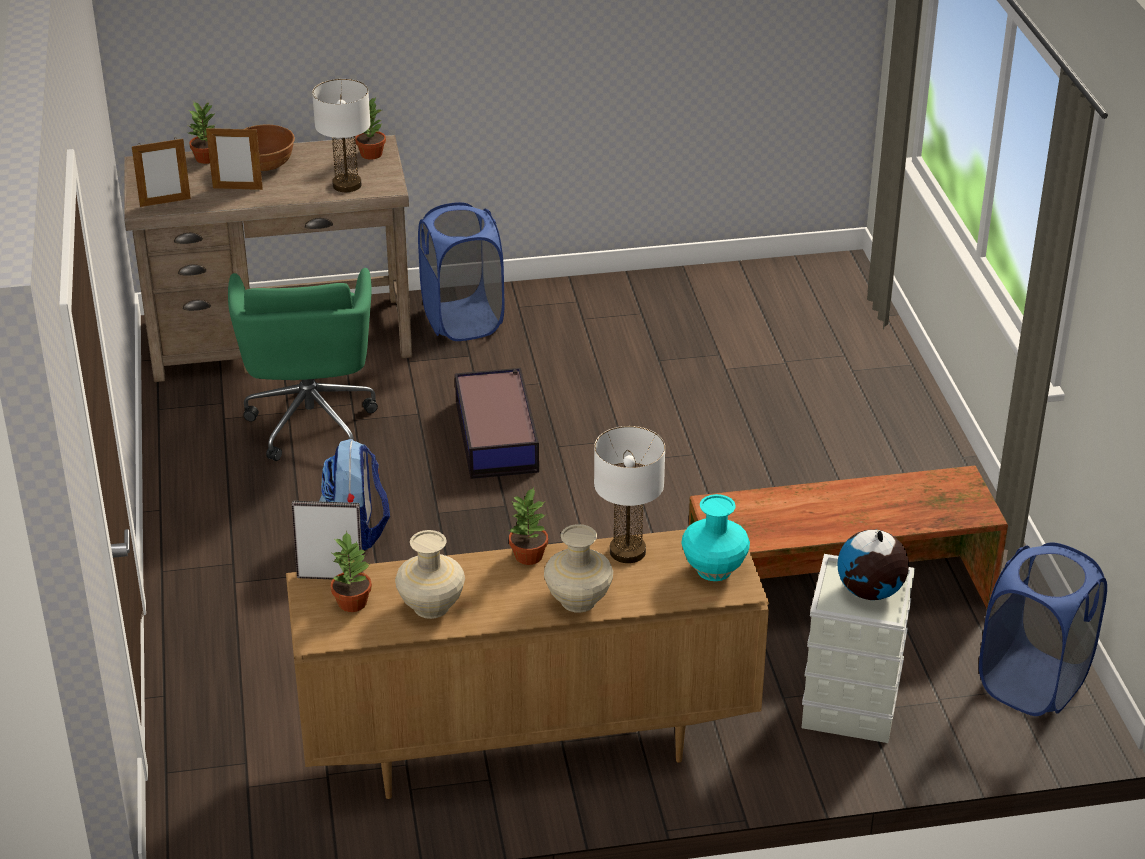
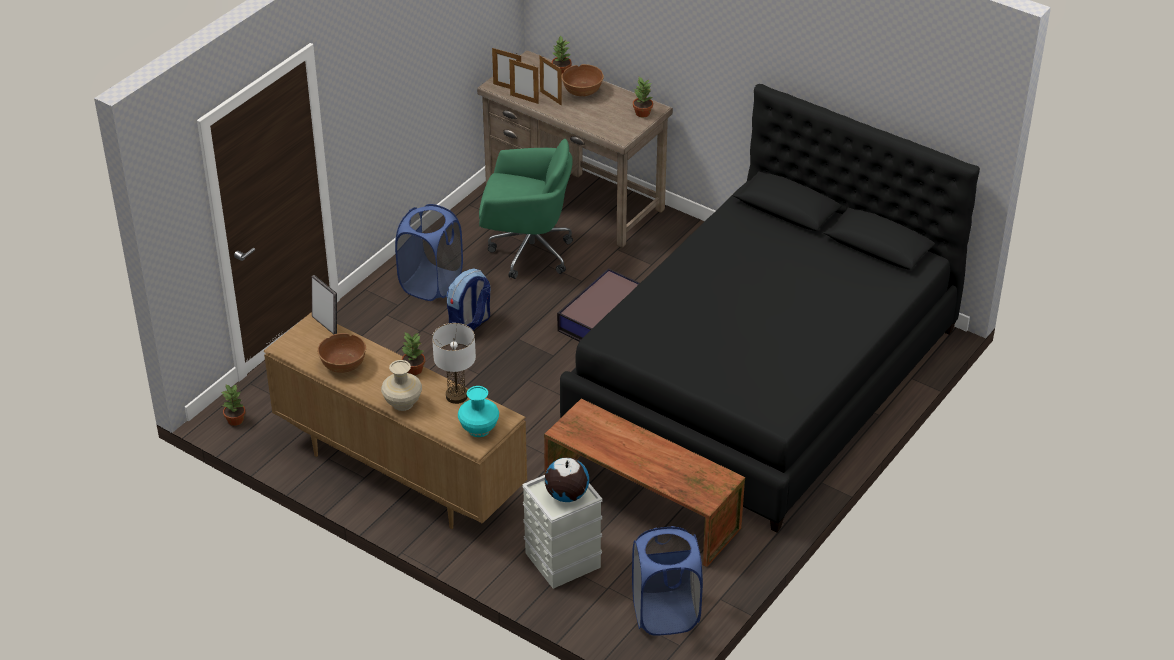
camera: 45 degrees right, 5 degrees up
(206, 204) = (524, 99): none -> picture frame
(311, 421) = (527, 254): green office chair -> green office chair turned 120 degrees counterclockwise
(347, 185) = (604, 125): table lamp -> none
(352, 602) = (316, 341): potted plant -> potted plant (235, 420)
(431, 606) = (343, 365): beige vase -> brown bowl
(463, 321) = (676, 242): blue laundry basket -> blue laundry basket (431, 284)
(755, 395) = (764, 378): none -> black bed

